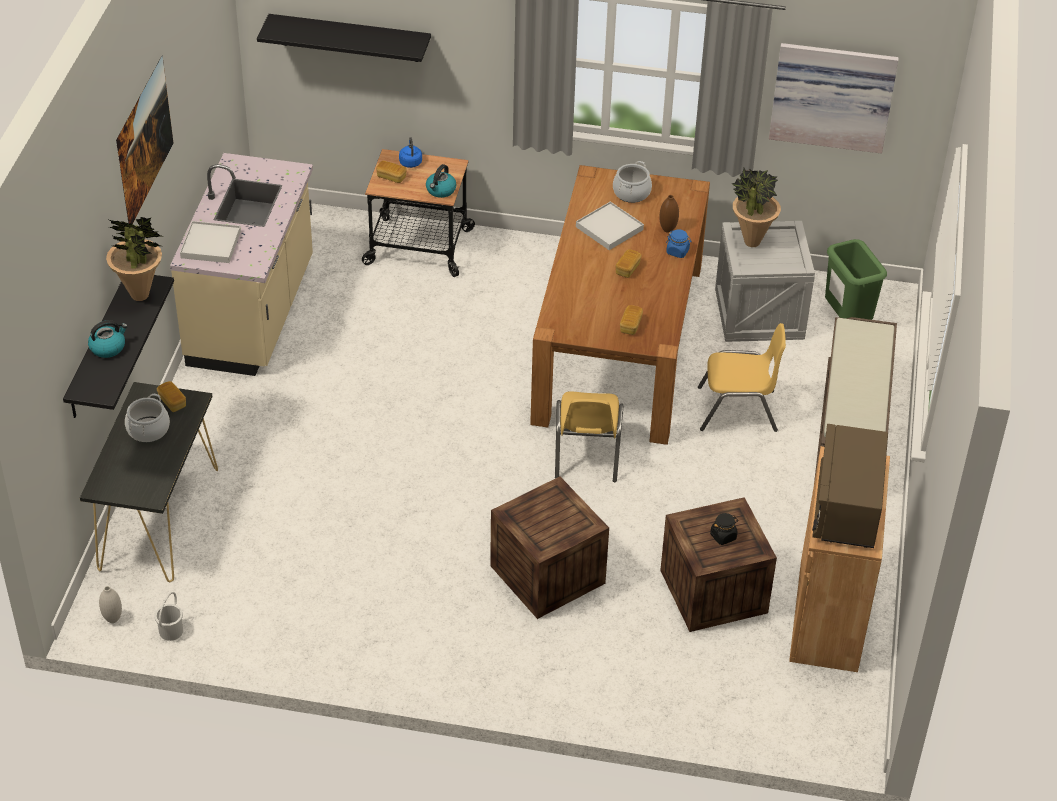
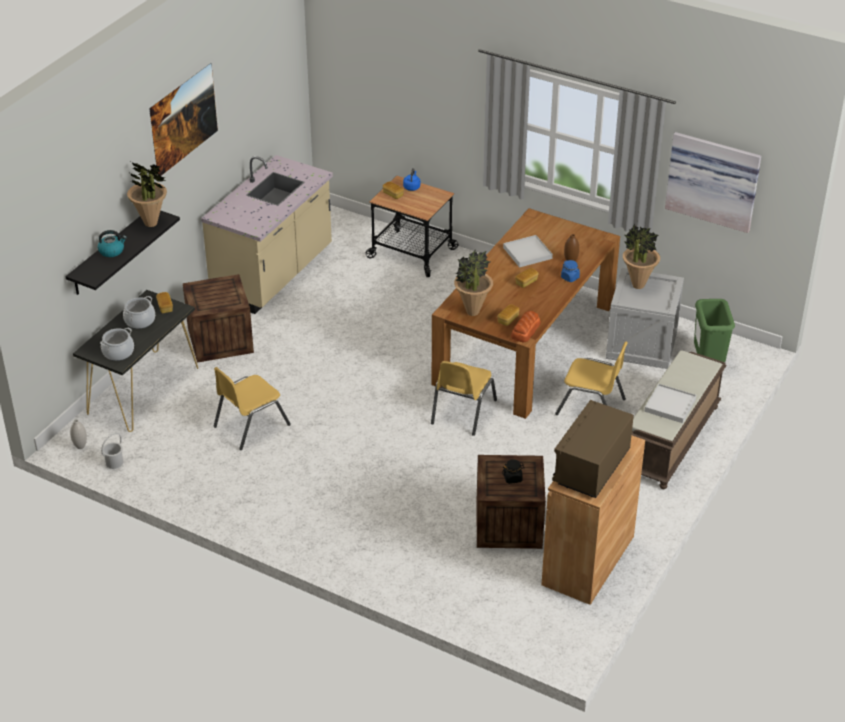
camera: 20 degrees right, 5 degrees down
(211, 244) = (235, 210): white tray -> white tray (670, 405)
(327, 535) = (251, 425): none -> yellow chair
(350, 38) = (379, 87): black shelf -> none
(440, 190) = (423, 209): kettle -> none
(547, 574) = (392, 485): crate -> crate (220, 340)
(582, 325) = (472, 312): none -> potted plant
(631, 193) = (557, 233): cooking pot -> cooking pot (118, 352)
(659, 336) = (525, 331): none -> bread

